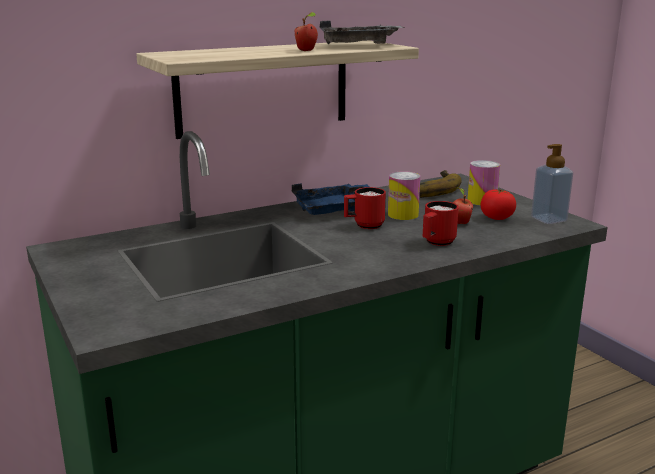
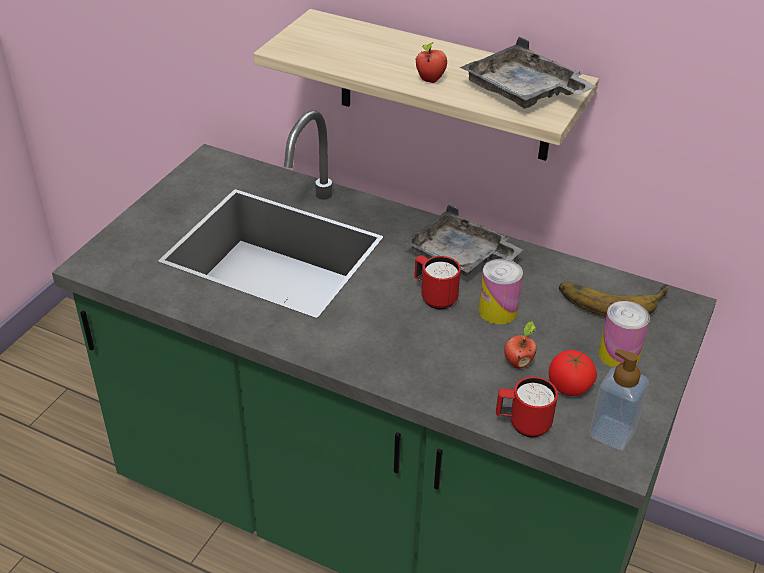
camera: 55 degrees right, 20 degrees up
(333, 209) = (460, 257): blue tray -> grey tray
(436, 243) = (434, 366): red mug -> red mug (522, 424)

